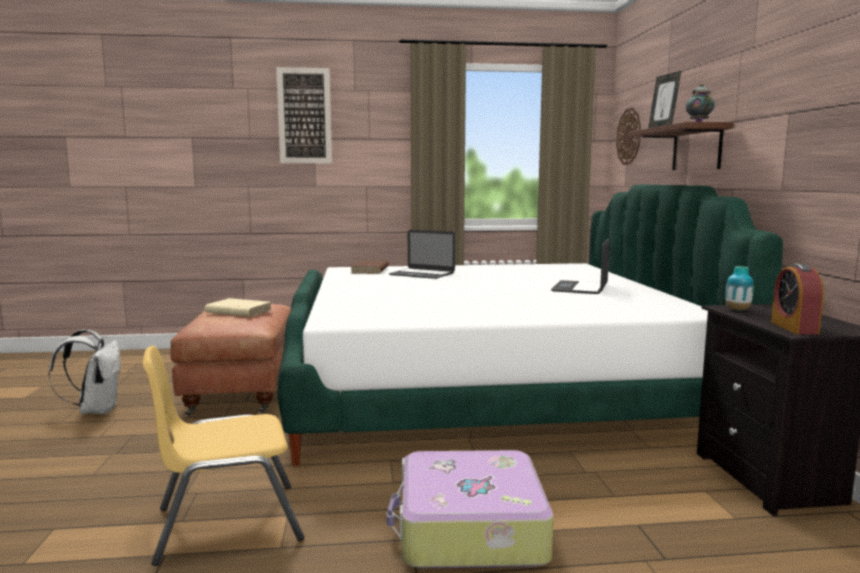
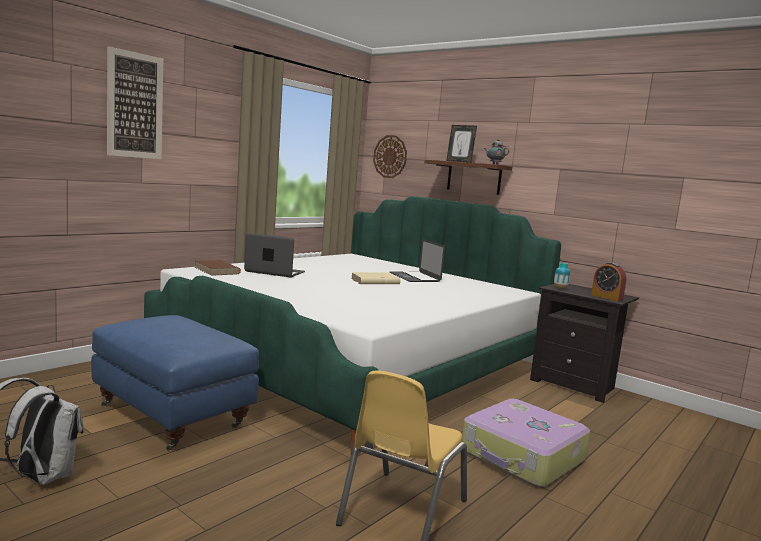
camera: 45 degrees left, 0 degrees up
(238, 311) = (176, 328): beige book -> beige book (374, 281)
(241, 393) = (173, 416): brown ottoman -> blue ottoman
(422, 274) = (275, 272): laptop -> laptop turned 150 degrees counterclockwise

